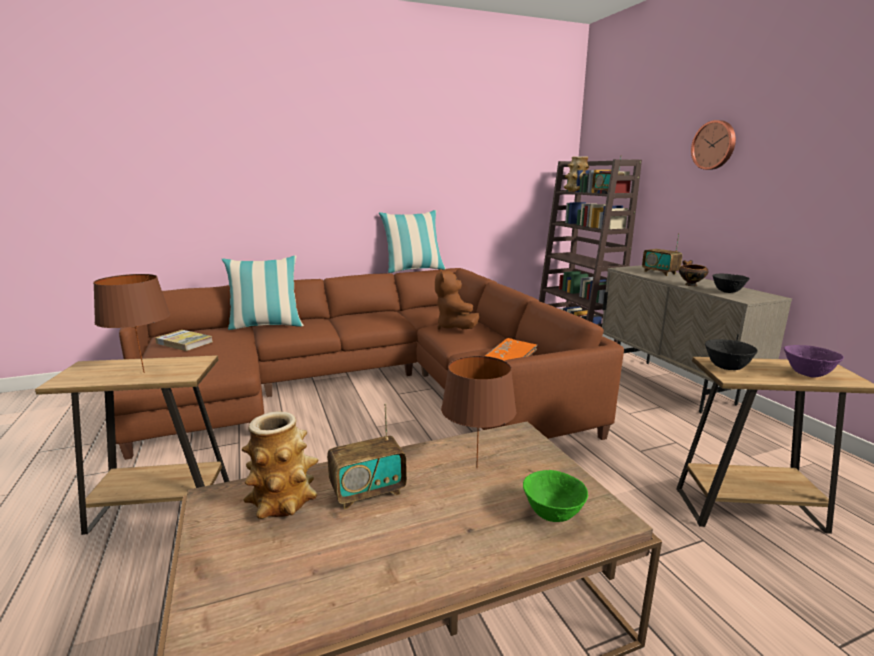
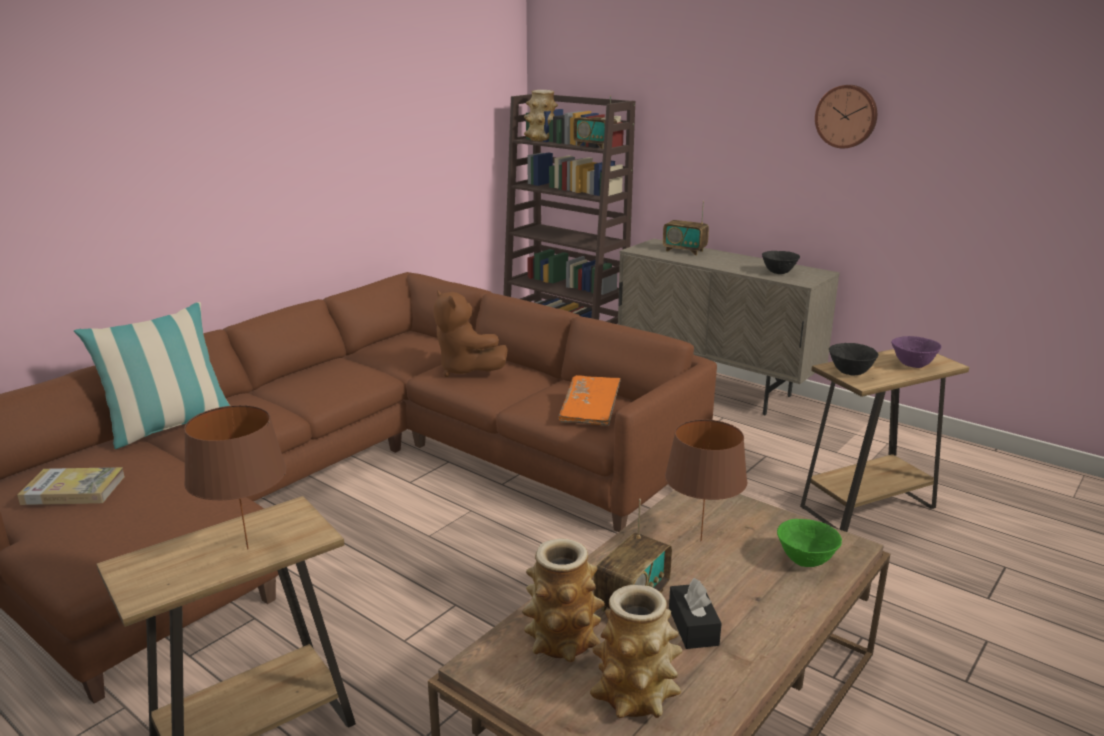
camera: 30 degrees left, 5 degrees up
(273, 566) = (636, 696): none -> vase
(387, 530) = (693, 626): none -> black tissue box
(413, 270) = (345, 287): pillow -> none
(690, 285) = (734, 267): bowl -> none
(714, 145) = (733, 92): wall clock -> wall clock (847, 116)

